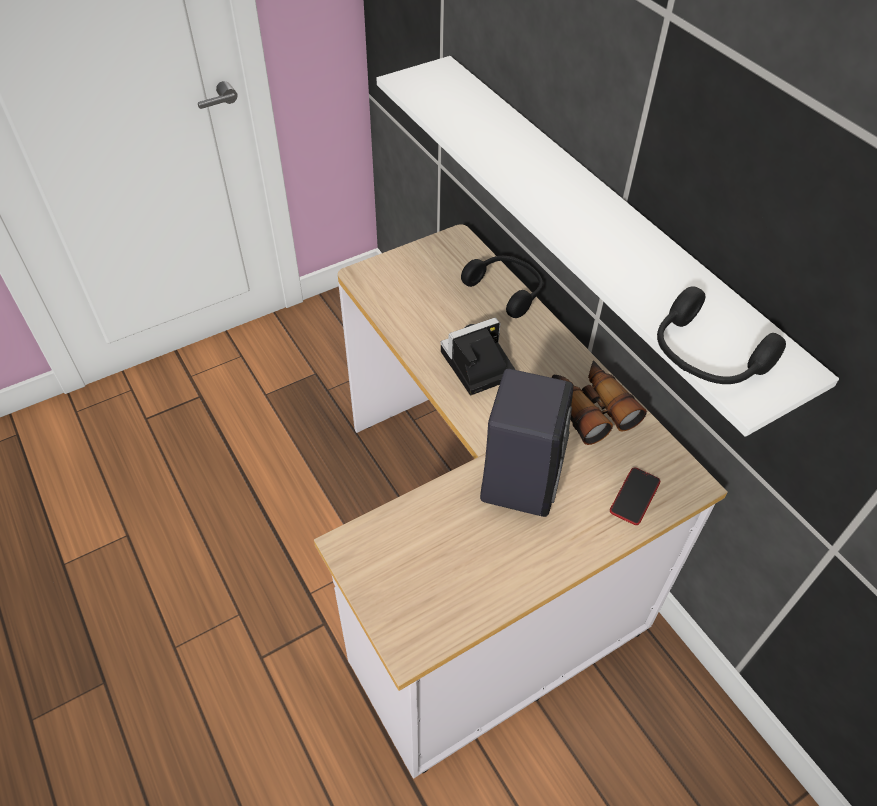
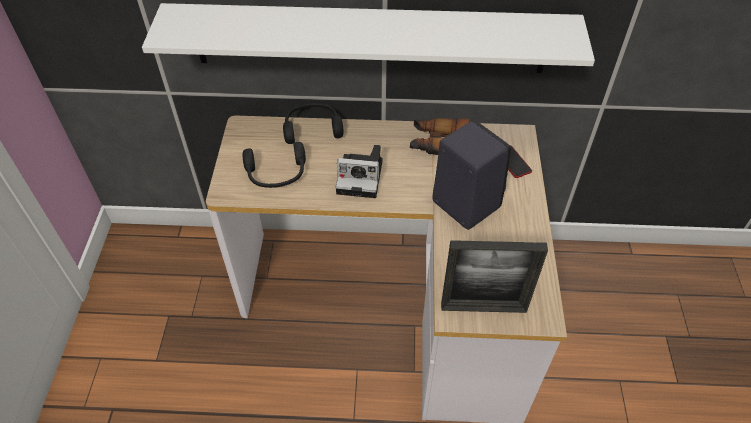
camera: 55 degrees left, 0 degrees up
(378, 572) = (483, 308): none -> picture frame
(475, 366) = (362, 177): camera -> camera turned 90 degrees counterclockwise
(705, 357) = (537, 47): black headphones -> black headphones (276, 174)

